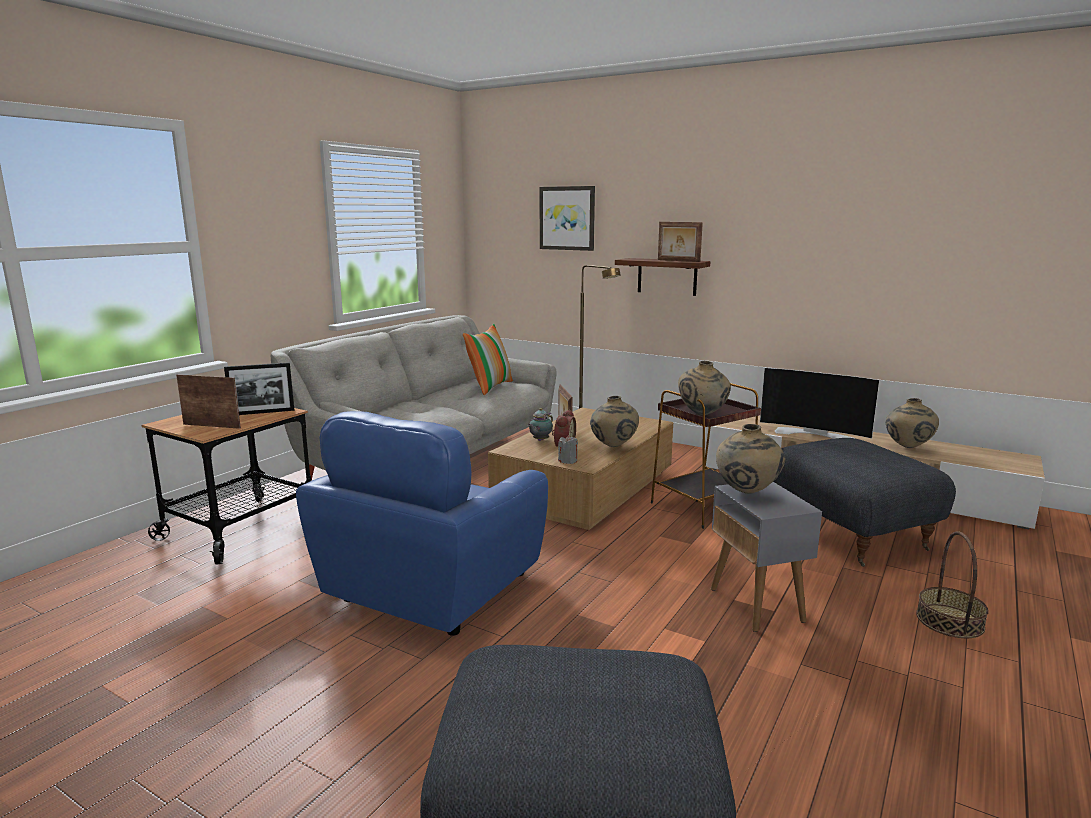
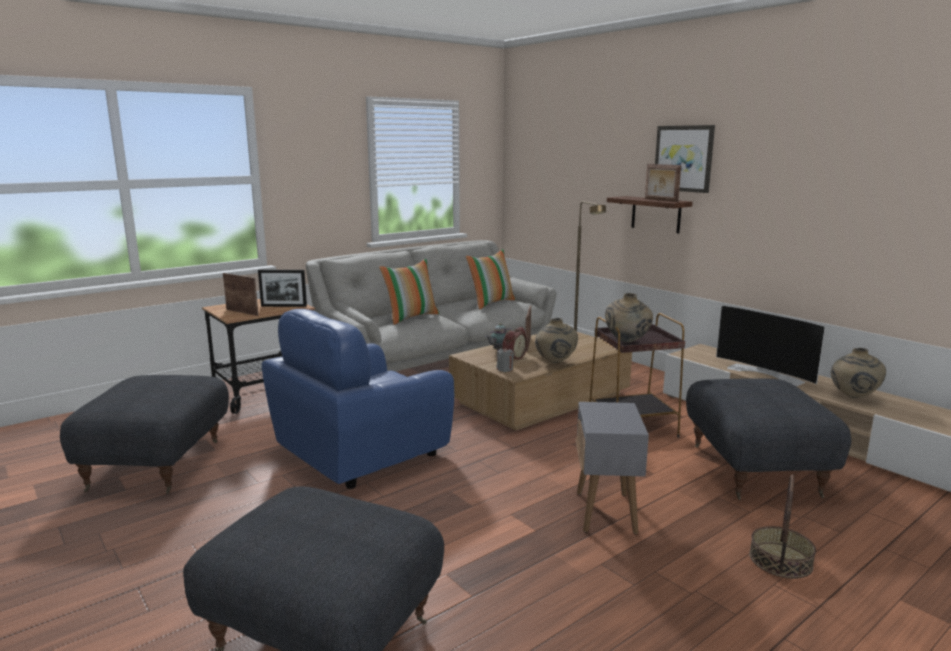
camera: 20 degrees right, 0 degrees up
(156, 656) = (159, 465): none -> grey ottoman
(413, 412) = (411, 317): none -> pillow
(567, 218) = (579, 158): picture -> picture (683, 158)
(747, 493) = (599, 411): beige vase -> none

